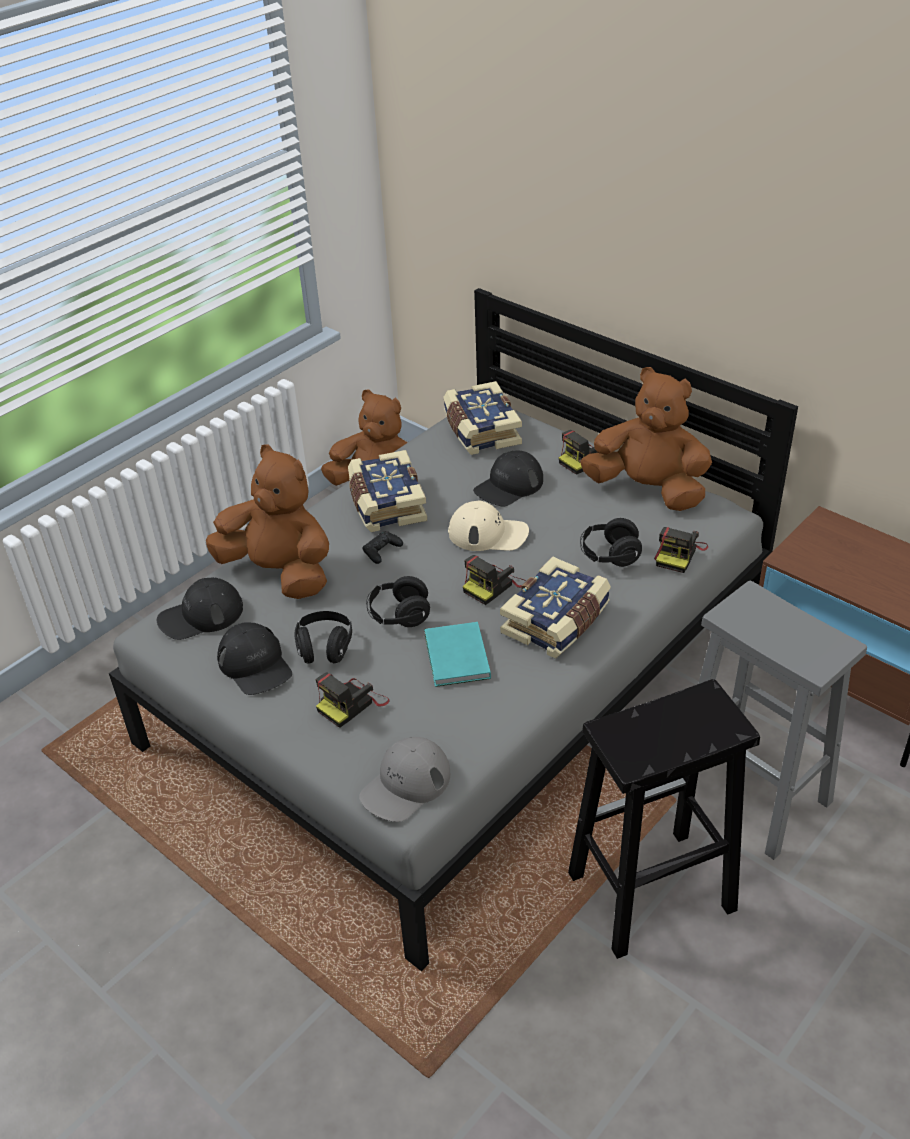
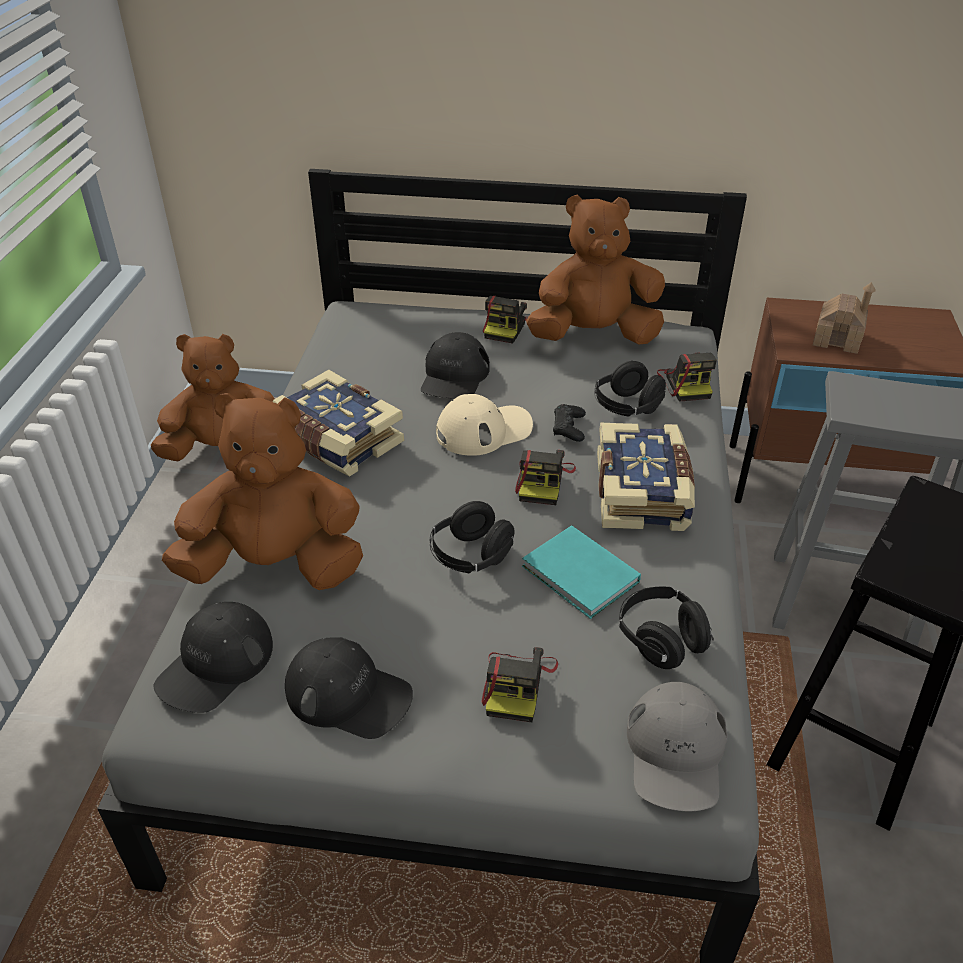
camera: 35 degrees left, 0 degrees up
(325, 648) = (418, 633): black headphones -> black headphones (660, 640)
(382, 551) = (381, 492): black game controller -> black game controller (569, 428)
(480, 431) = (371, 333): book -> none
(838, 562) = (837, 339): none -> toy house

